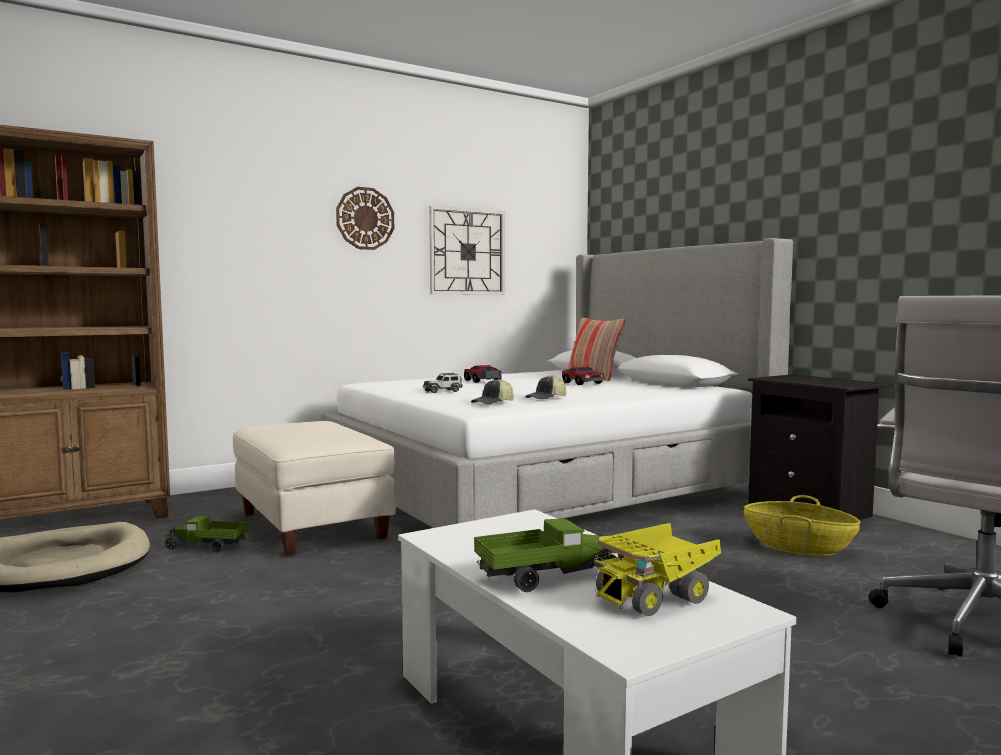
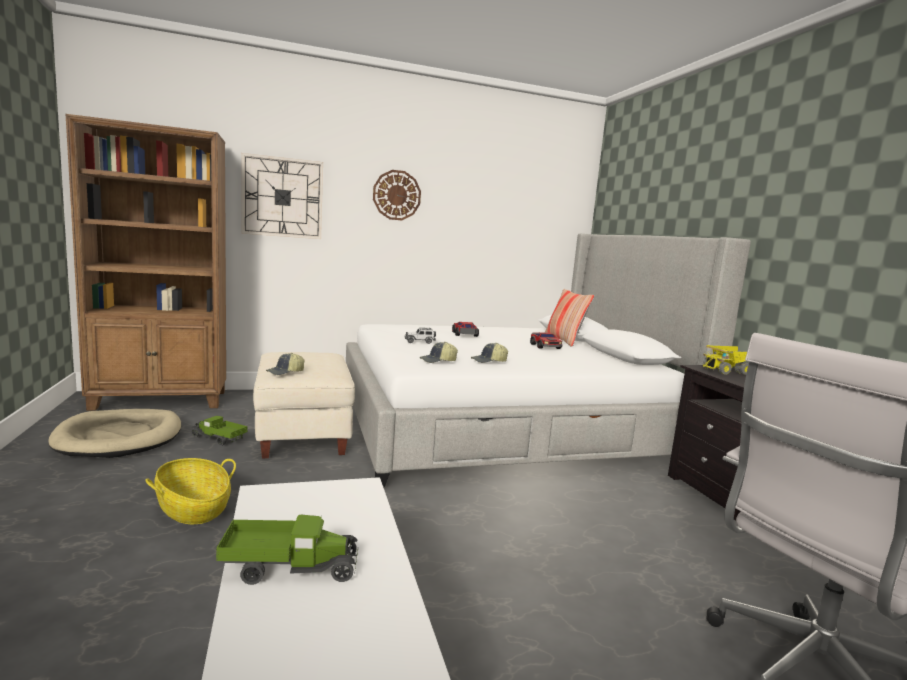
camera: 15 degrees right, 5 degrees up
(301, 441) = (285, 372): none -> cap
(467, 252) = (481, 225): wall clock -> wall clock (282, 197)
(656, 596) = (352, 621): toy truck -> toy truck (727, 371)
(798, 547) = (682, 533): basket -> basket (193, 508)

